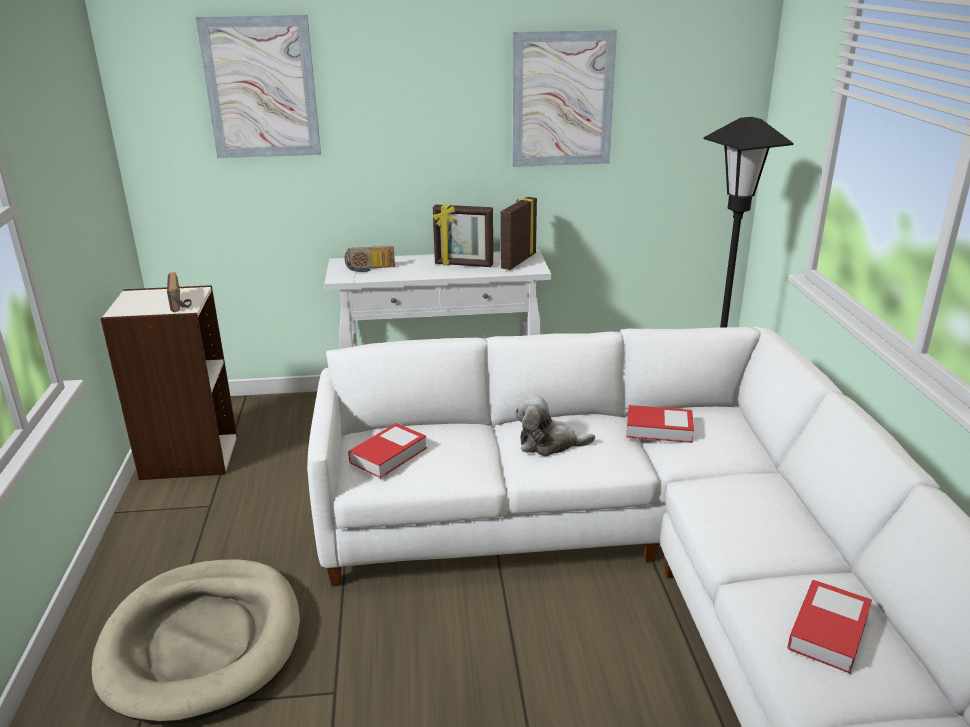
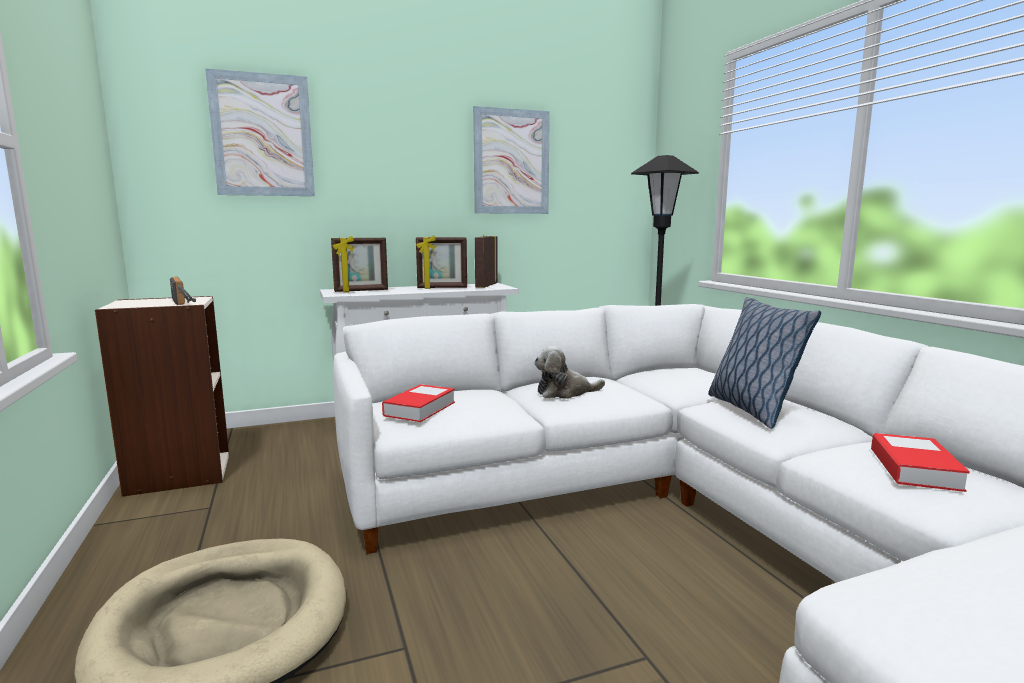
camera: 15 degrees left, 15 degrees down
(370, 269) = (361, 291): radio -> picture frame
(659, 429) = (649, 379): book -> none
(737, 502) = (751, 410): none -> pillow

